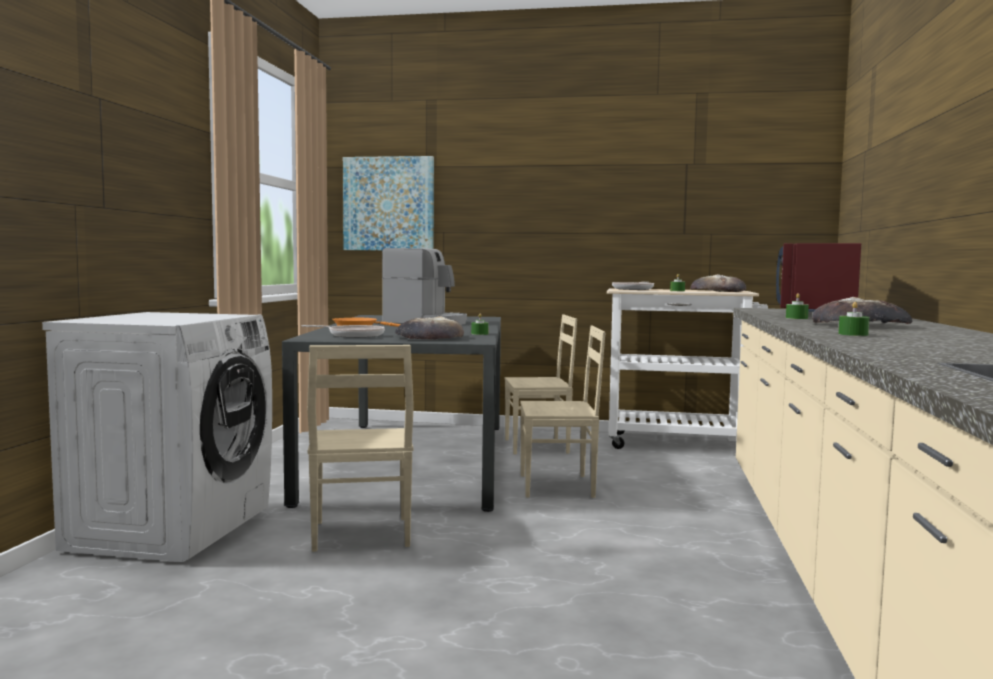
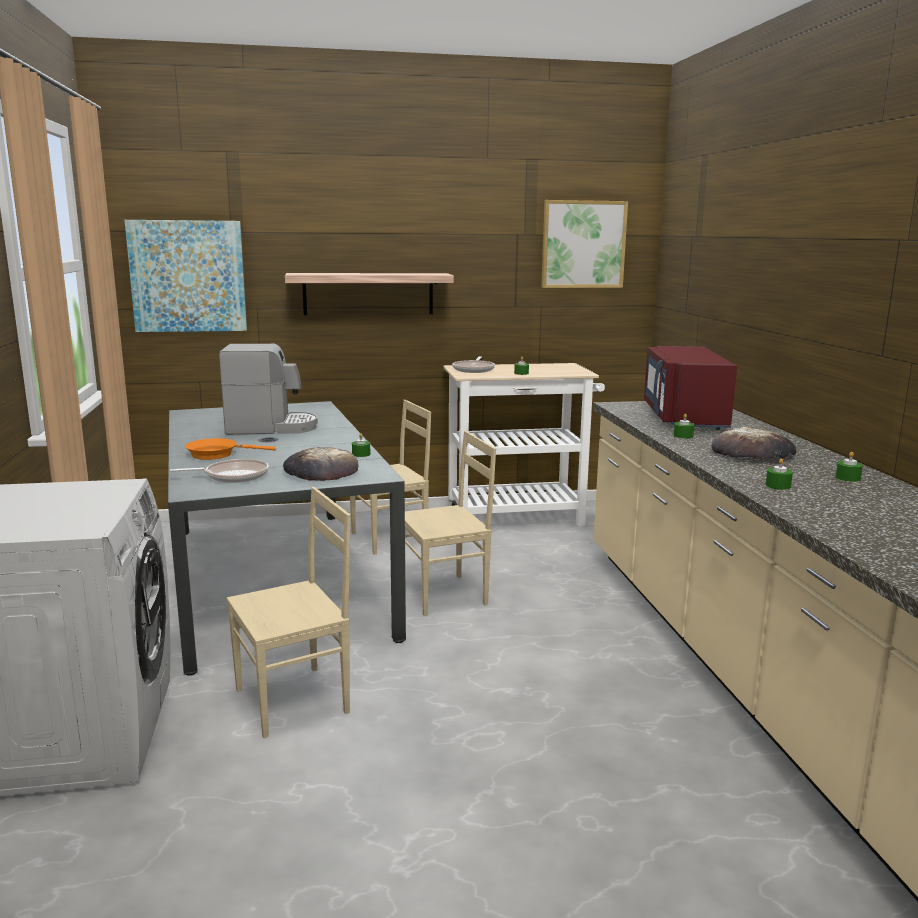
camera: 20 degrees left, 10 degrees up
(359, 535) = (294, 701): beige chair -> beige chair turned 90 degrees counterclockwise
(541, 219) = (368, 293): none -> shelf
(717, 291) = (554, 368): bread -> none
(755, 172) = (583, 244): none -> picture
(954, 335) = (847, 478): none -> green candle

